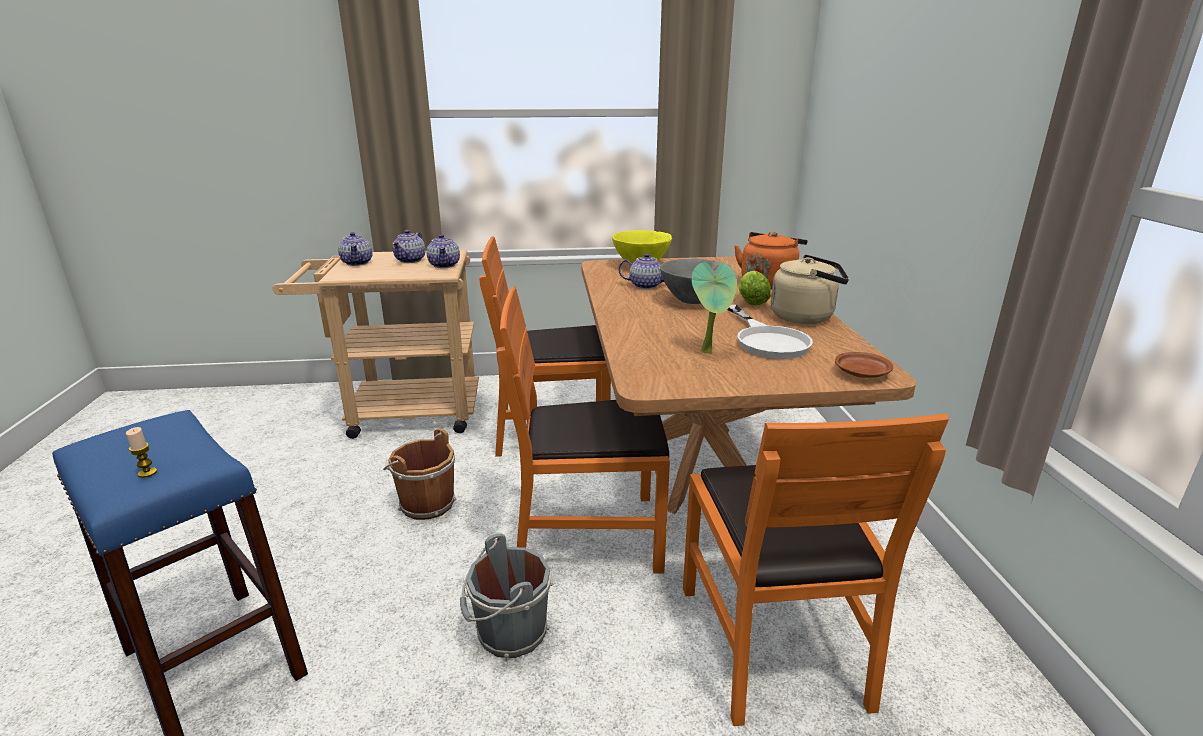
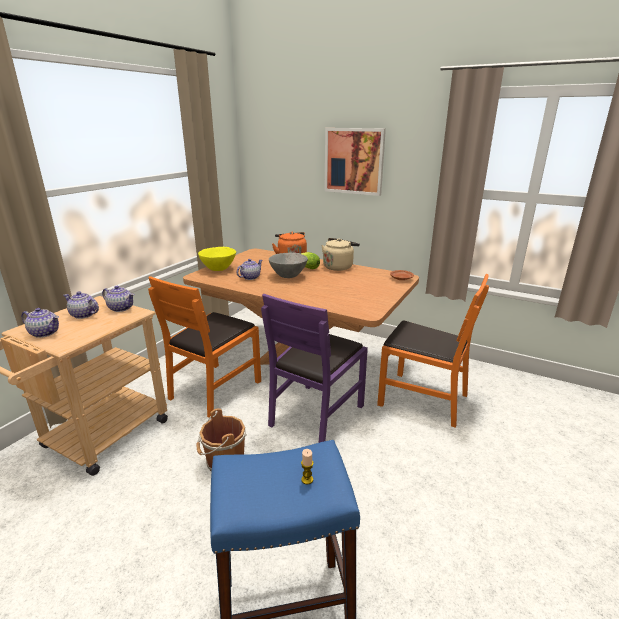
camera: 55 degrees left, 0 degrees up
(411, 260) = (84, 315): teapot -> teapot turned 150 degrees clockwise
(509, 633) = (363, 467): grey bucket -> none
(588, 533) = (316, 414): orange chair -> purple chair
(709, 351) = (349, 292): potted plant -> none
(767, 340) = (352, 280): white frying pan -> none
(933, 102) = (354, 161): none -> picture

